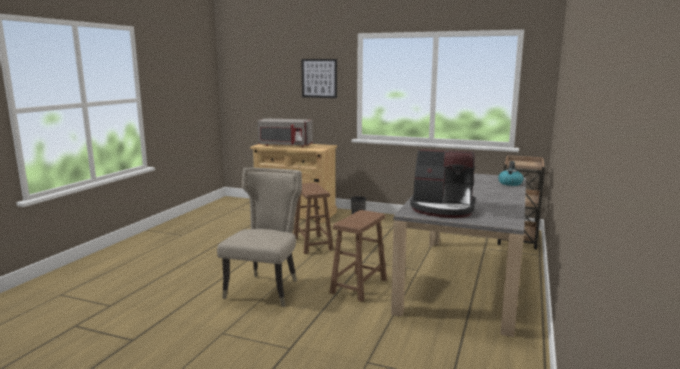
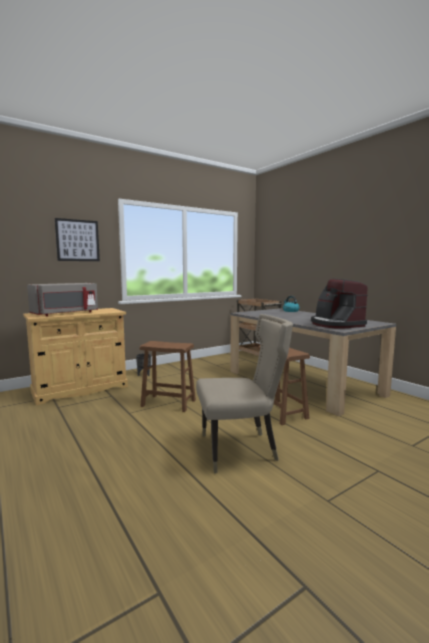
camera: 55 degrees left, 5 degrees down
(266, 288) = (241, 449): beige chair -> beige chair turned 120 degrees clockwise
(443, 208) = (336, 324): coffee machine -> coffee machine turned 105 degrees clockwise

